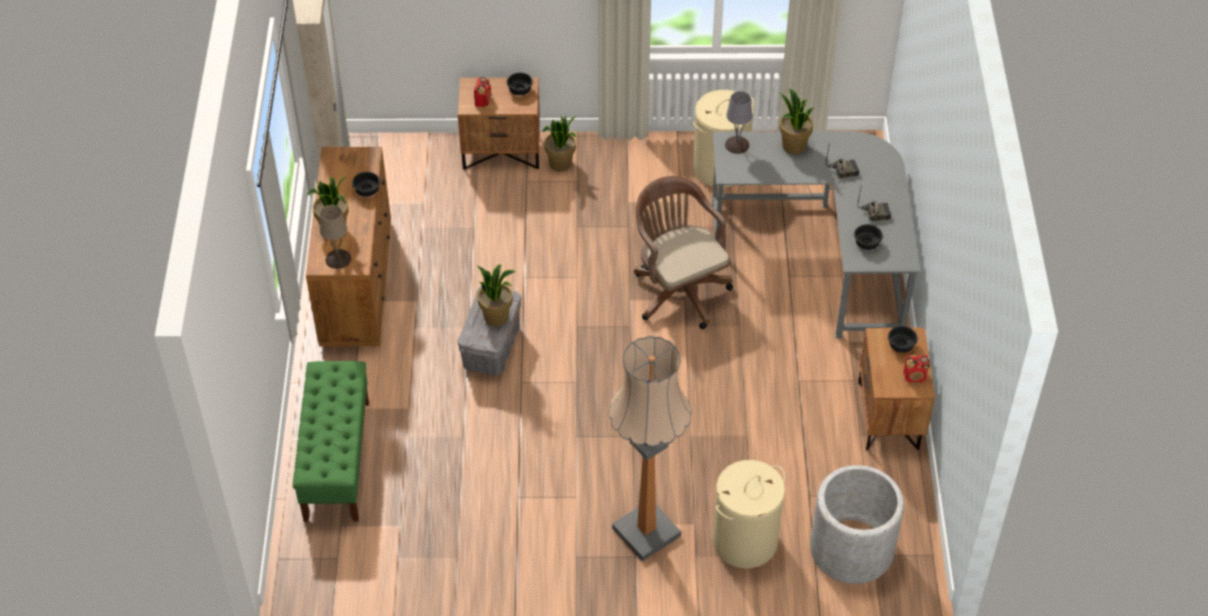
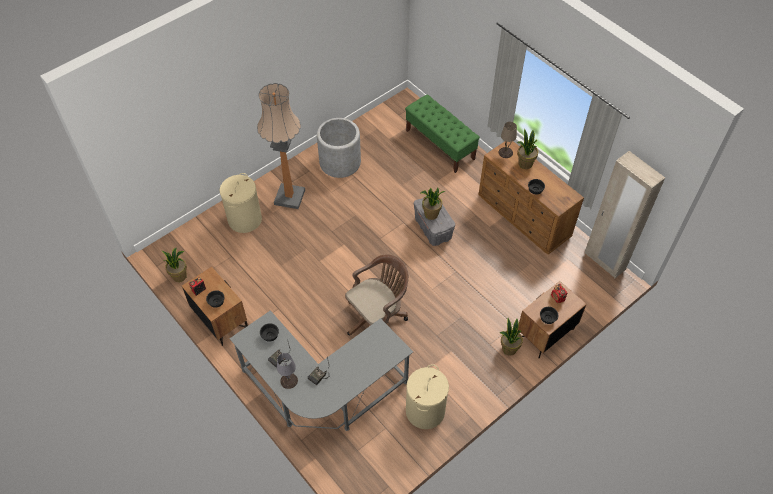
camera: 140 degrees right, 5 degrees up
(678, 289) = (378, 317): brown office chair -> brown office chair turned 60 degrees counterclockwise
(737, 145) = (391, 351): grey table lamp -> grey table lamp (288, 380)
(793, 146) = (360, 373): potted plant -> potted plant (179, 276)
(851, 549) = (195, 245): grey planter -> grey planter (340, 162)

